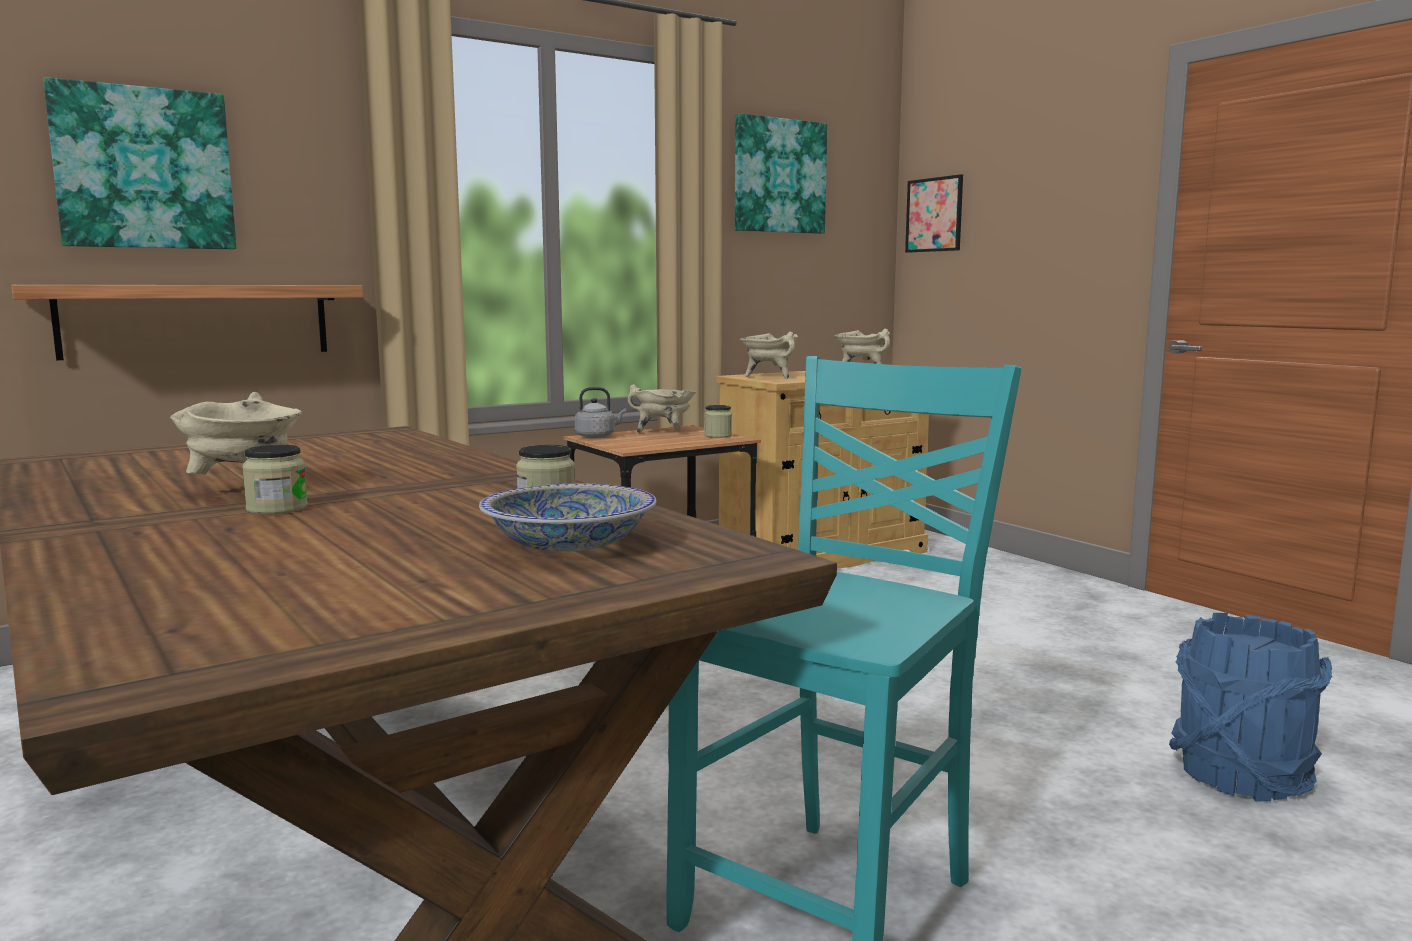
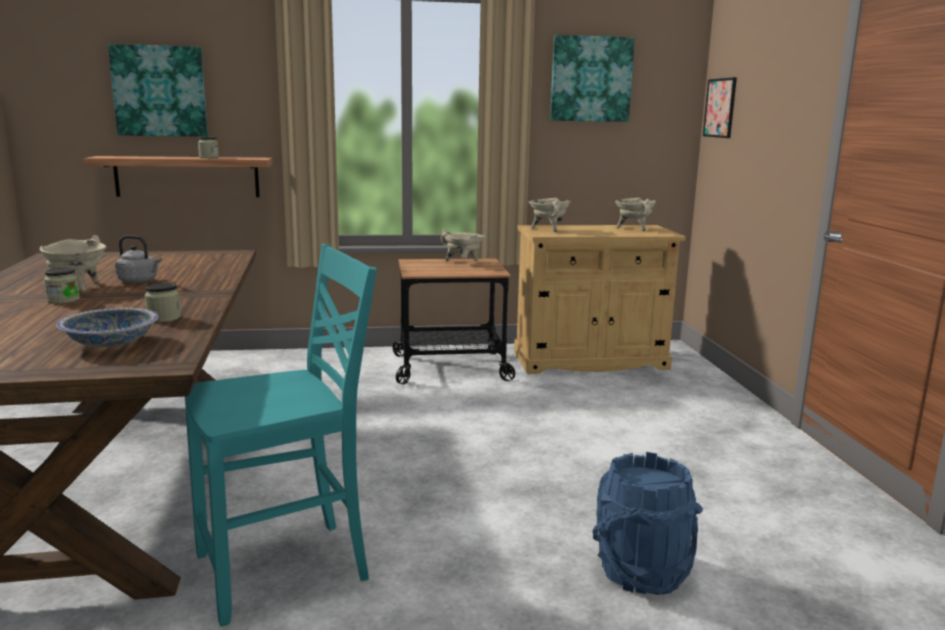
camera: 25 degrees right, 5 degrees up
(597, 436) = (416, 261): grey kettle -> grey kettle (139, 281)
(718, 435) = (490, 269): jar -> jar (209, 157)

